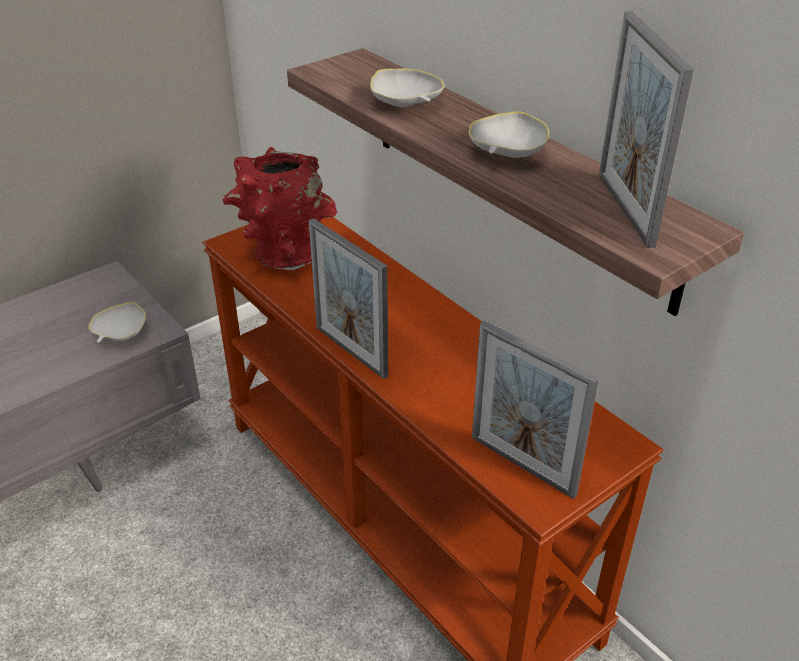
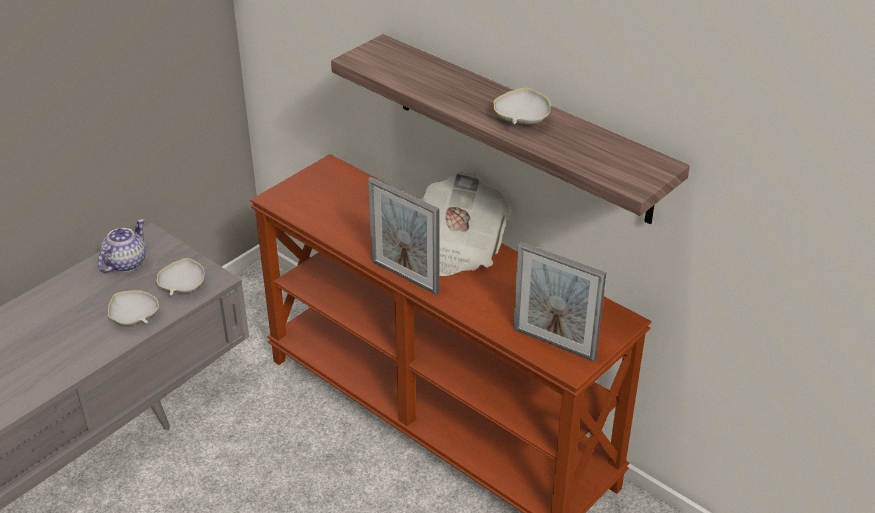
camera: 10 degrees left, 0 degrees up
(71, 300) = (125, 262): none -> teapot
(283, 254) = (323, 204): red vase -> none
(405, 104) = (434, 84): white bowl -> white bowl (134, 317)
(428, 322) = (458, 247): none -> newspaper
(625, 209) = (610, 156): picture frame -> none

